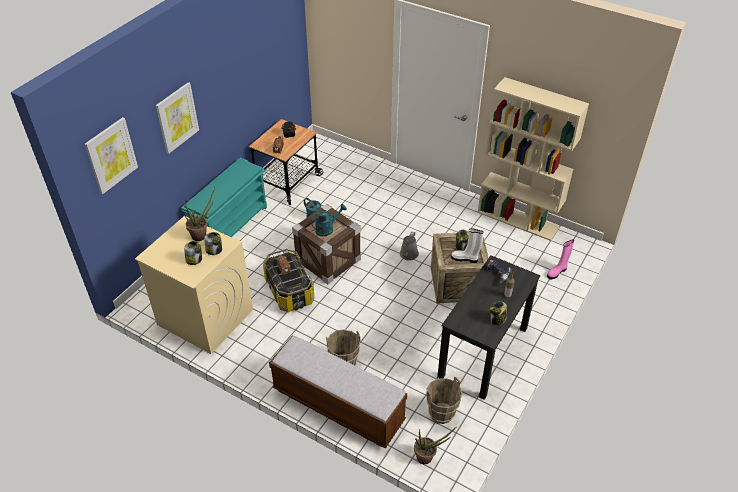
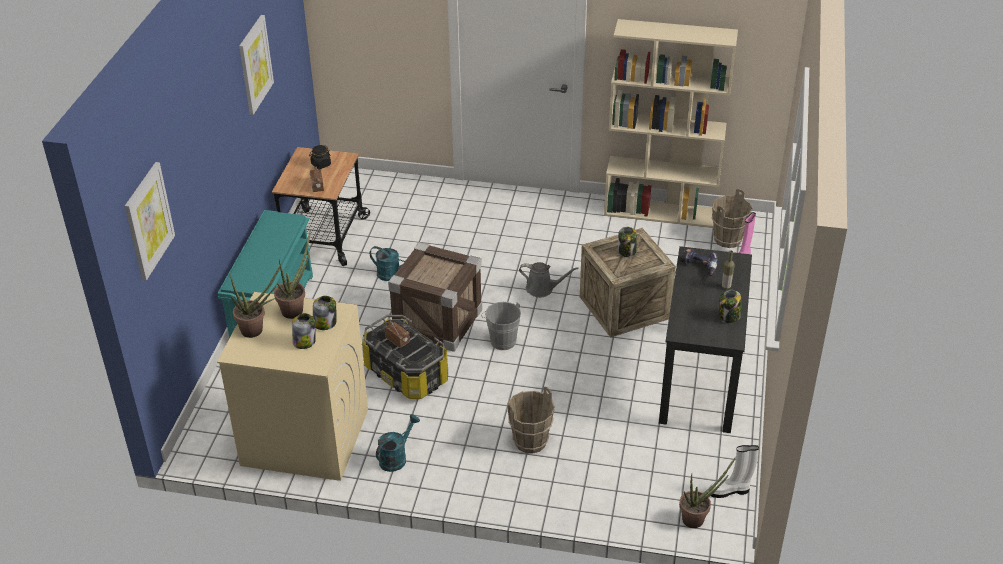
camera: 20 degrees left, 5 degrees down
(170, 243) = (257, 330): none -> potted plant
(177, 117) = (202, 157): picture -> picture (255, 64)
(327, 229) = (437, 273): turquoise watering can -> turquoise watering can (396, 457)
(338, 405) = (550, 493): bench -> none
(362, 284) = (501, 340): none -> grey bucket
(408, 255) = (542, 289): grey watering can -> grey watering can turned 75 degrees counterclockwise
(441, 413) = (687, 464): brown bucket -> brown bucket (728, 240)
(465, 258) = (639, 264): white boot -> white boot (730, 491)

